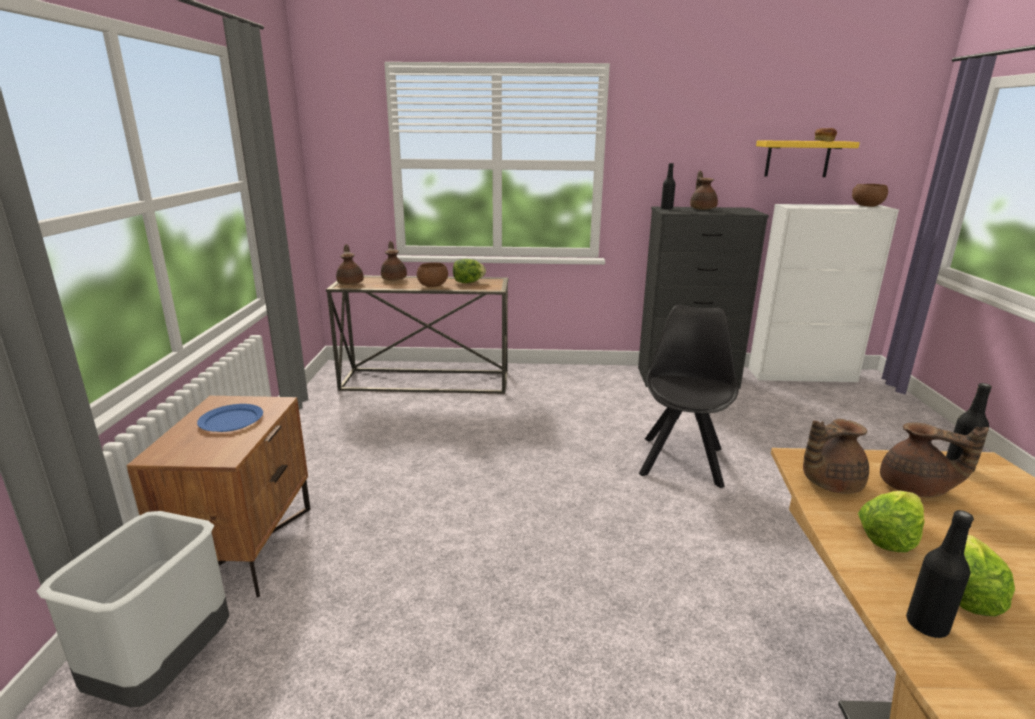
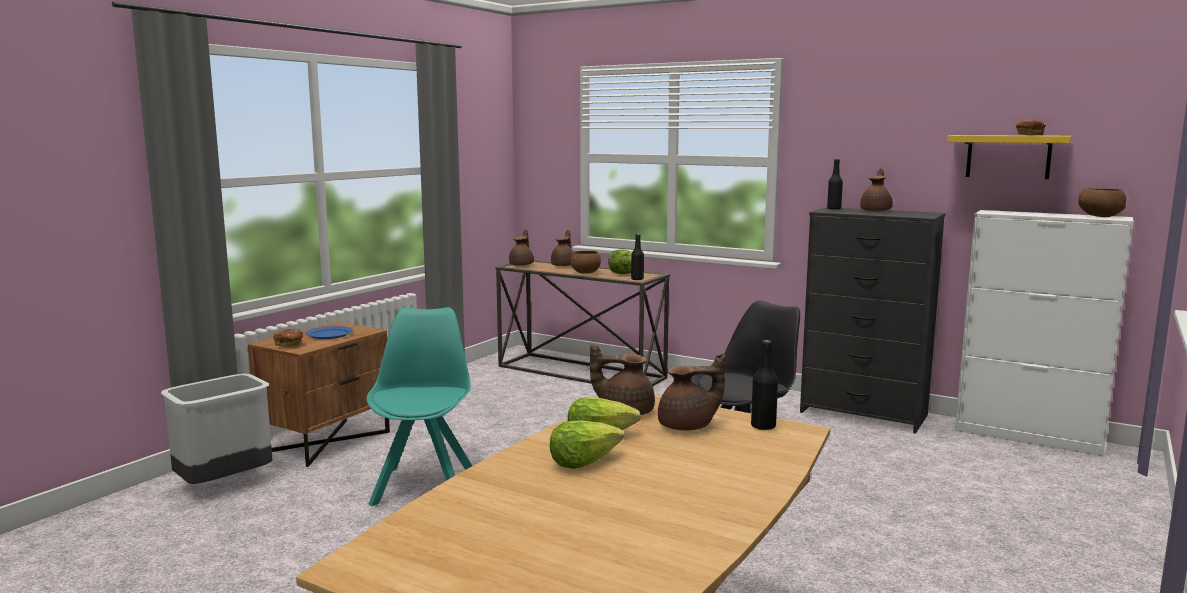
camera: 30 degrees right, 10 degrees down
(197, 453) = (289, 345): none -> bread
(431, 574) = (425, 484): none -> turquoise chair
(915, 489) = (688, 426): brown teapot -> brown teapot turned 75 degrees counterclockwise
(926, 625) = (520, 463): black bottle -> black bottle (637, 279)

